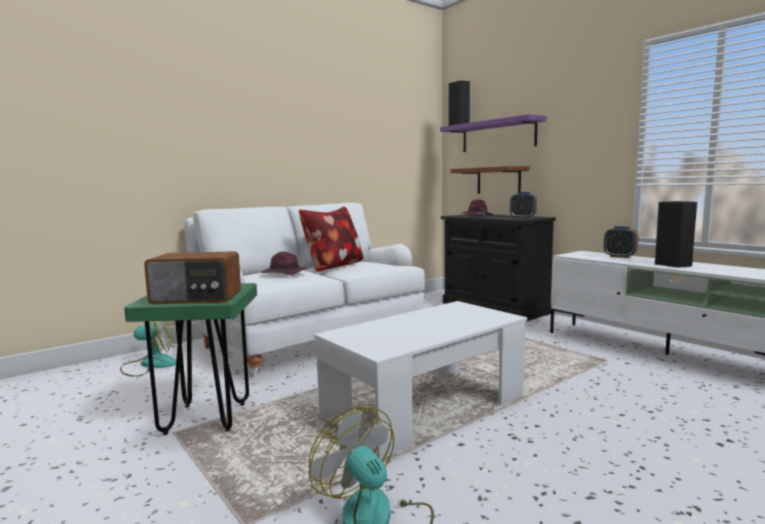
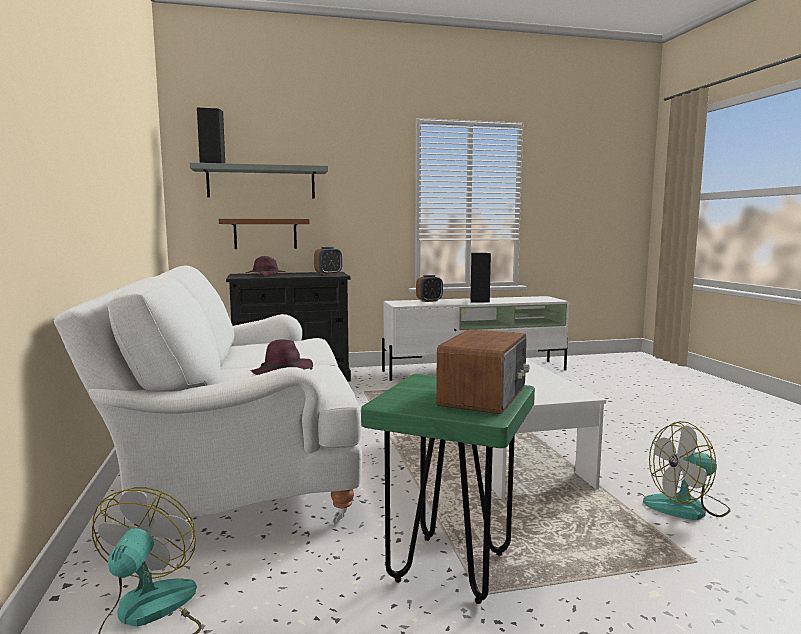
camera: 65 degrees left, 0 degrees up
(333, 267) = (257, 356): pillow -> none
(498, 136) = (261, 182): purple shelf -> grey shelf

